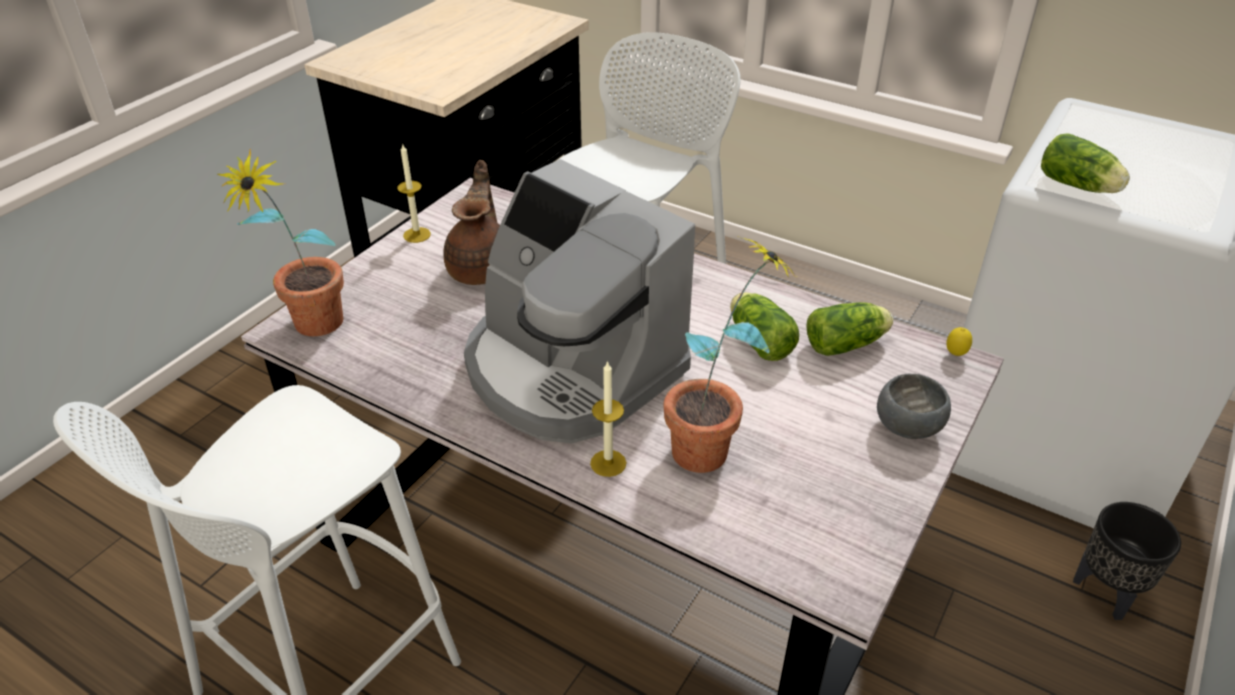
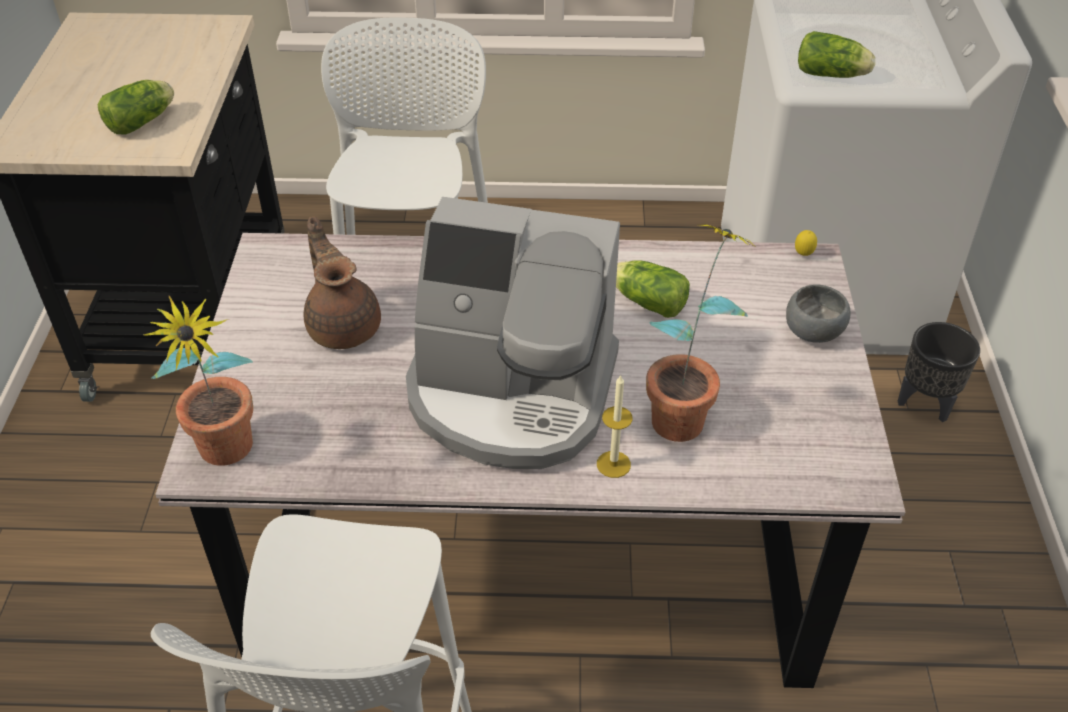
camera: 30 degrees left, 5 degrees up
(417, 235) = (244, 315): candle -> none
(848, 344) = (718, 277): lettuce -> lettuce (143, 121)

